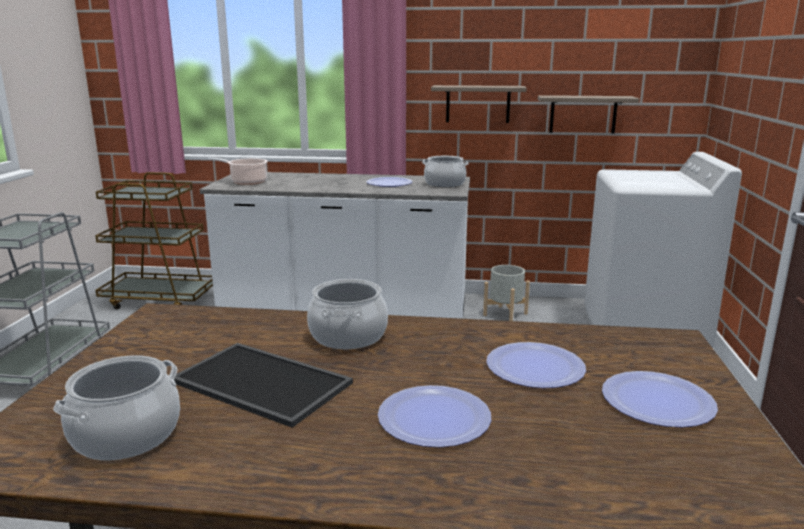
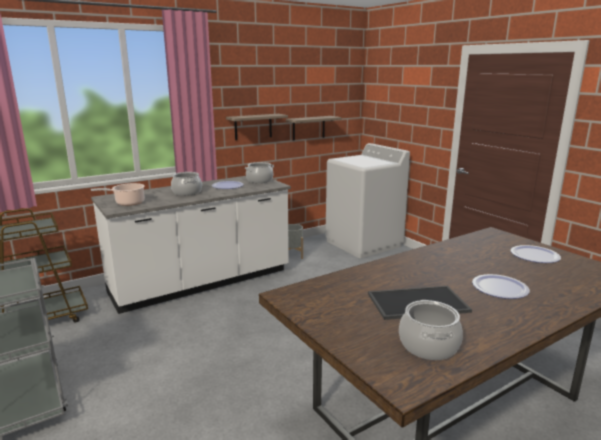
camera: 40 degrees left, 0 degrees up
(347, 336) = (396, 271): cooking pot -> cooking pot (187, 192)
(535, 367) = (482, 258): plate -> none

